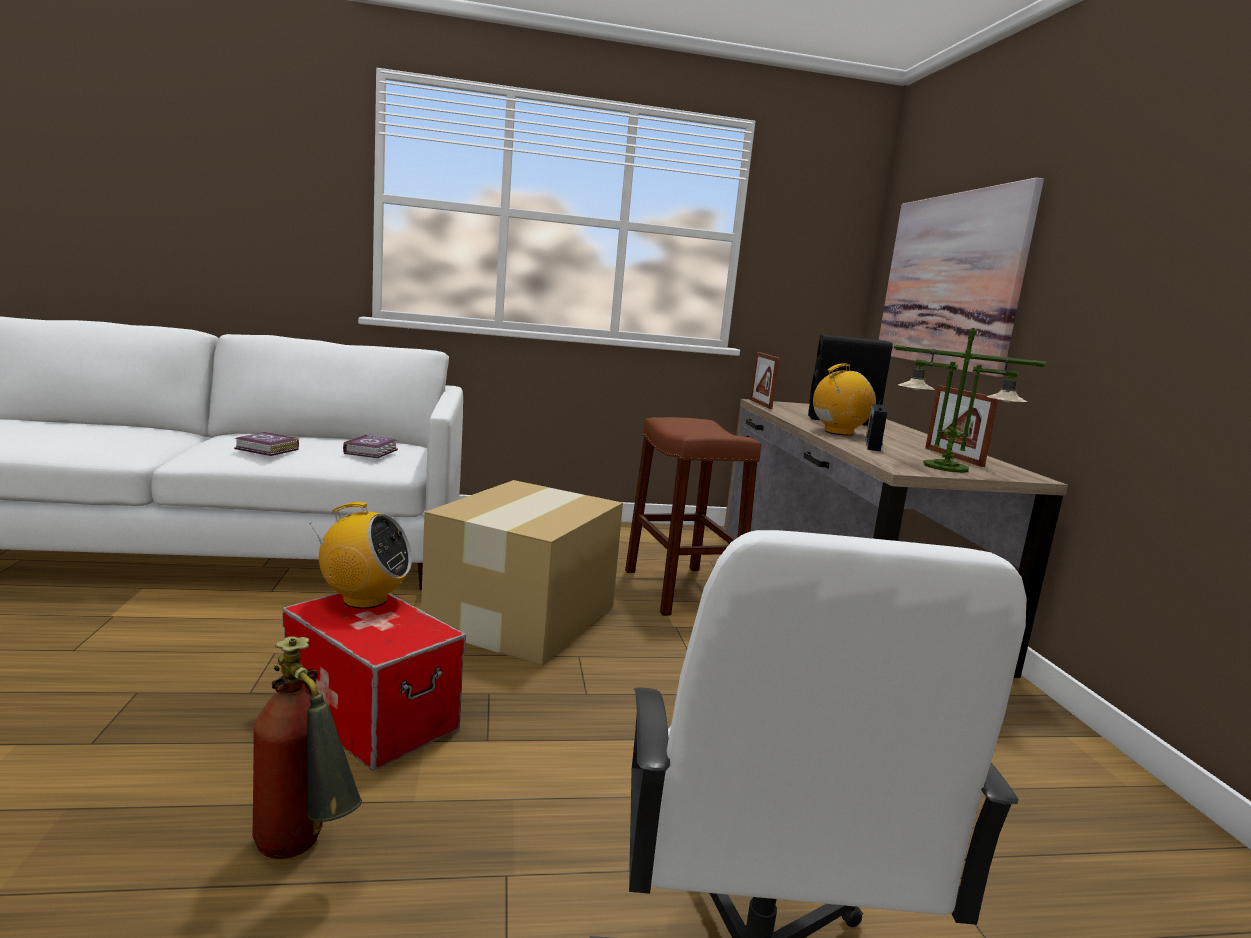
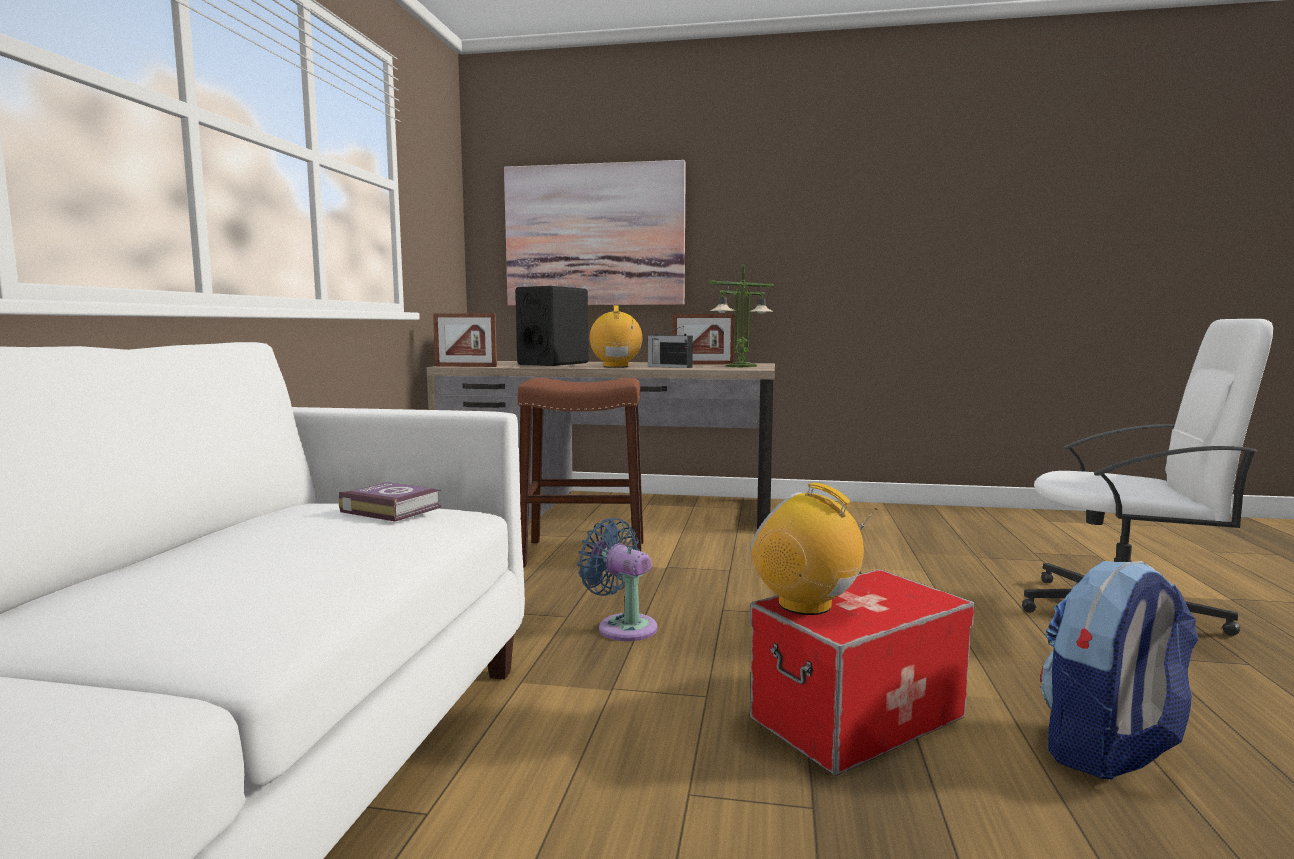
camera: 70 degrees left, 5 degrees down
(267, 449) = (317, 562): book -> none
(303, 853) = (1109, 751): fire extinguisher -> backpack
(364, 600) = (806, 605): radio -> radio turned 75 degrees counterclockwise
(520, 617) = (623, 626): cardboard box -> blue fan

